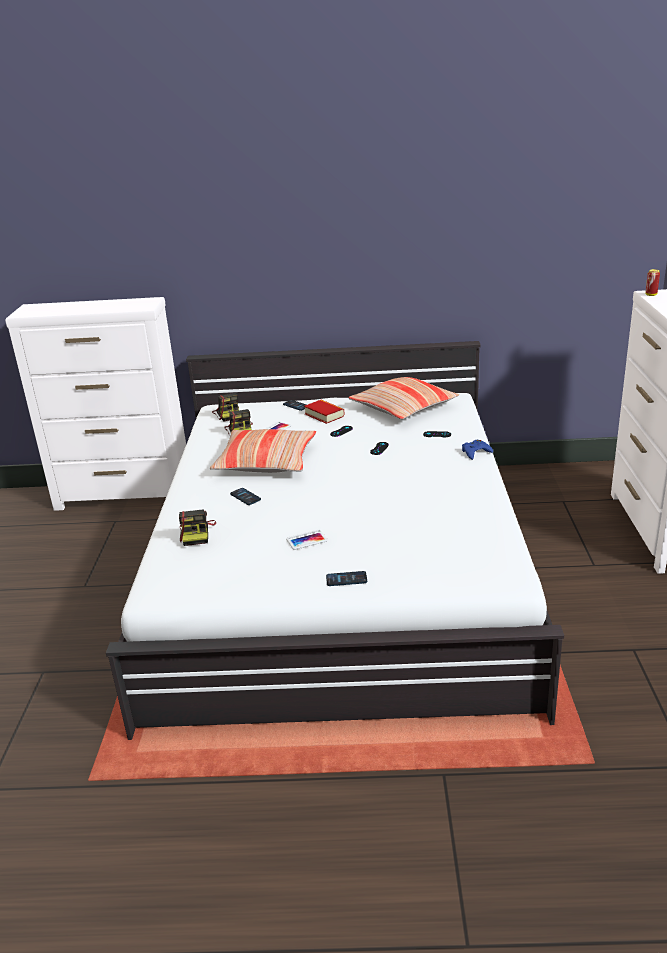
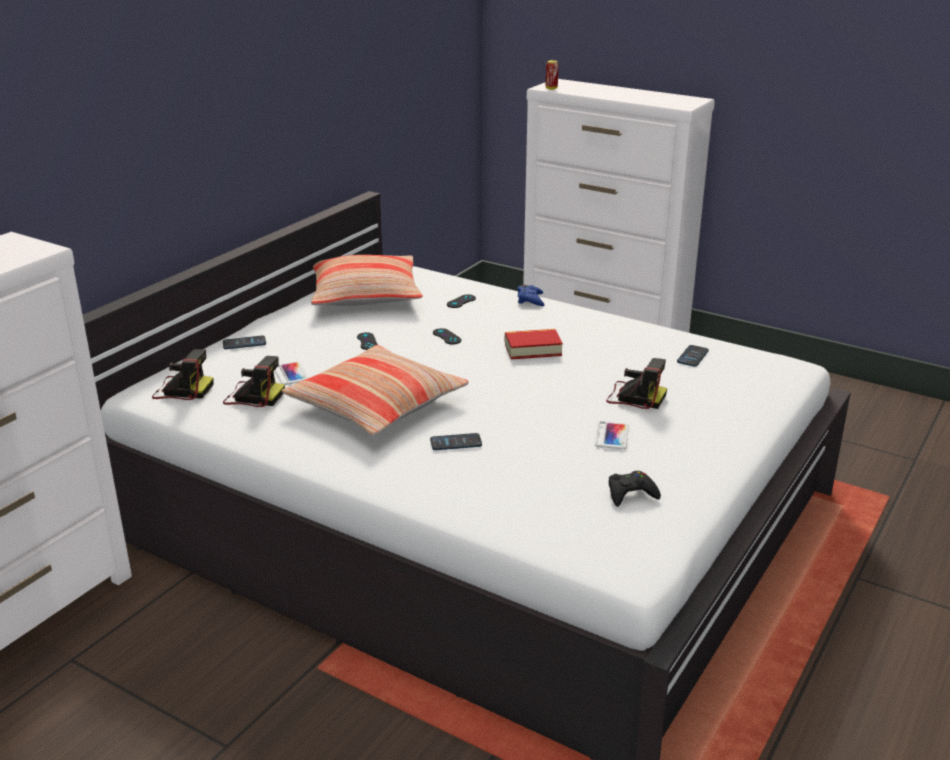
camera: 60 degrees left, 0 degrees up
(197, 533) = (513, 498): camera -> camera (634, 397)
(236, 567) = (630, 493): none -> black game controller
(324, 415) = (305, 337): book -> book (532, 349)
(346, 579) = (718, 439): phone -> phone (692, 356)

